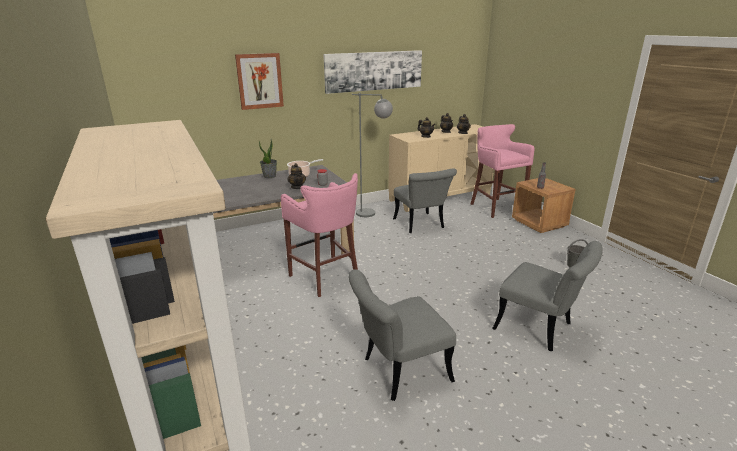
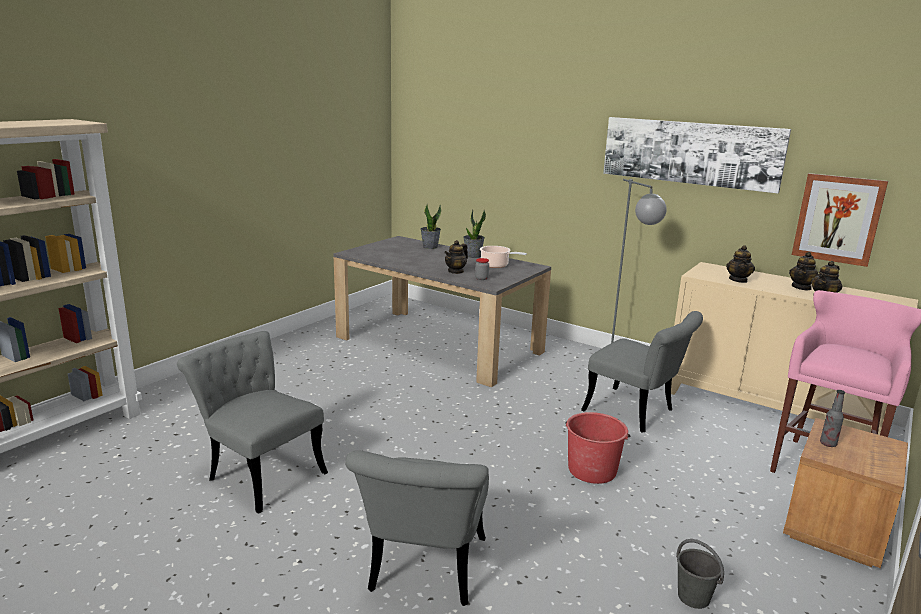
camera: 60 degrees right, 5 degrees down
(226, 182) = (430, 247): none -> potted plant
(259, 81) = (524, 142): picture -> picture (838, 219)
(326, 278) = (414, 387): pink stool -> none
(421, 225) = (636, 413): grey chair -> grey chair turned 90 degrees counterclockwise
(468, 254) = (592, 470): none -> red bucket

